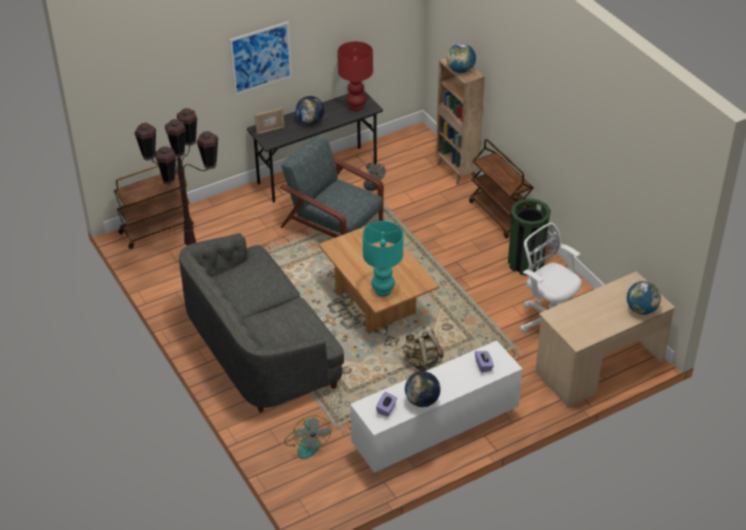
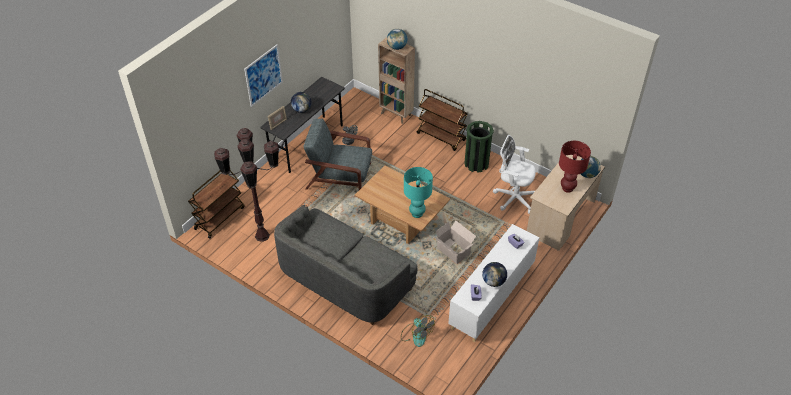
camera: 25 degrees left, 5 degrees up
(356, 107) = (325, 90): red table lamp -> red table lamp (567, 188)
(421, 361) = (453, 252): beige backpack -> cardboard box

